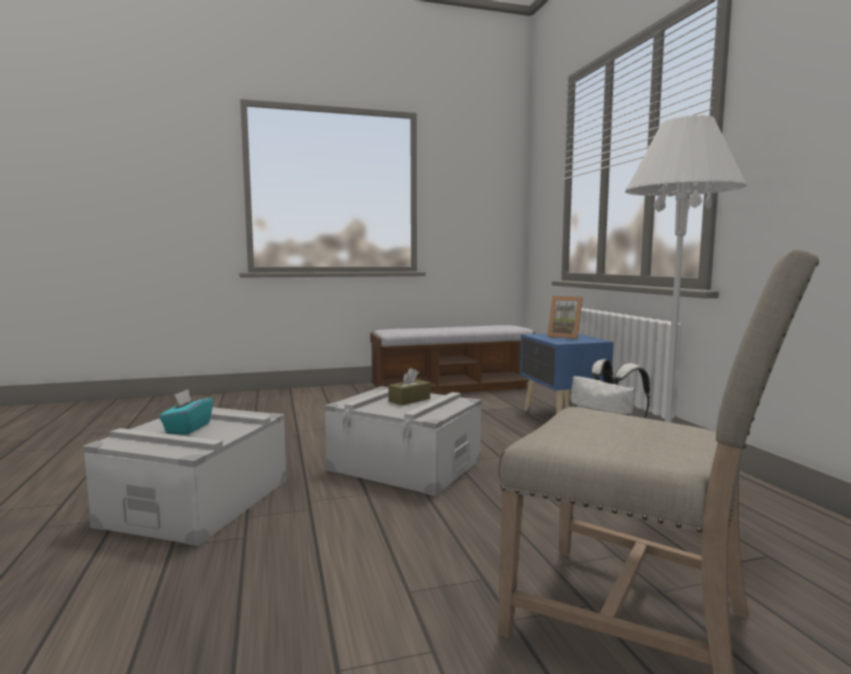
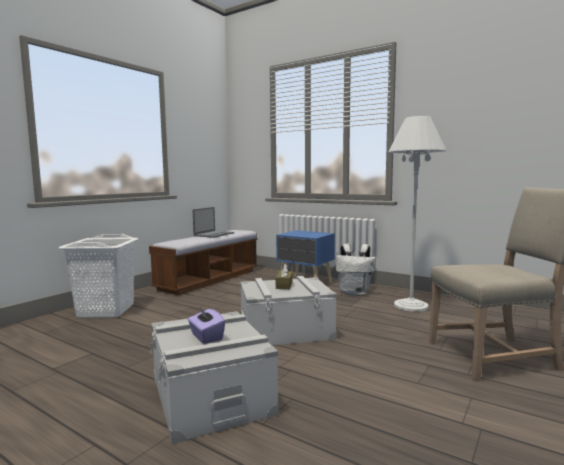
camera: 40 degrees left, 0 degrees up
(187, 428) = (206, 337): turquoise tissue box -> purple tissue box
(296, 398) = (106, 311): none -> white laundry basket
(463, 327) = (214, 234): none -> laptop
(565, 336) = (303, 233): picture frame -> none

